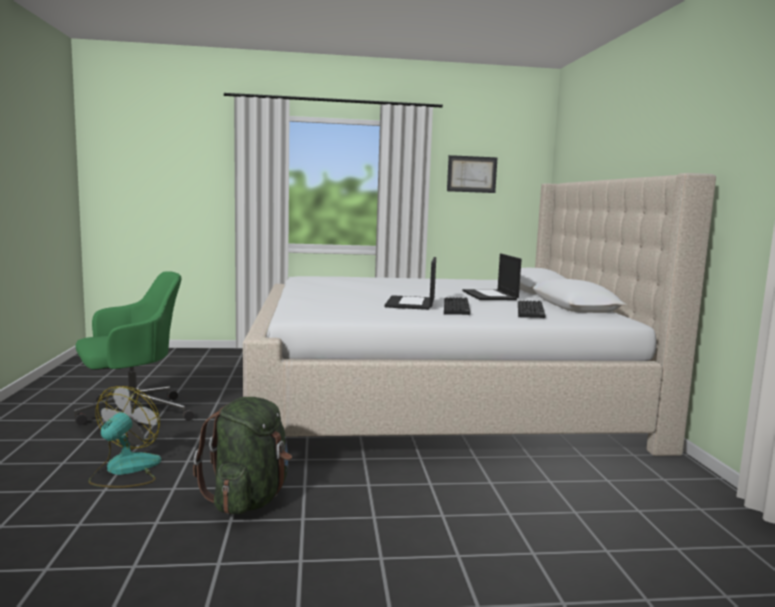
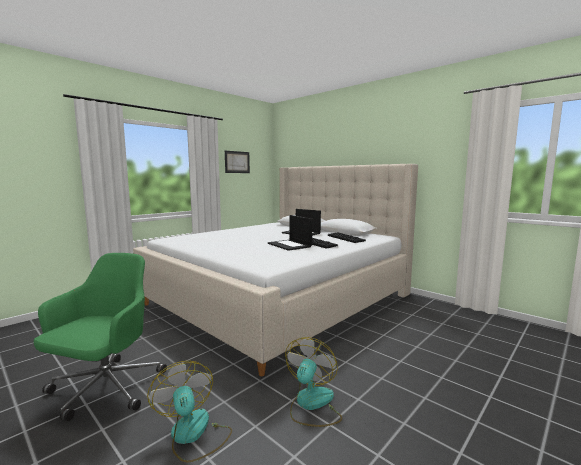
camera: 40 degrees left, 0 degrees up
(249, 499) = (312, 404): green backpack -> fan

